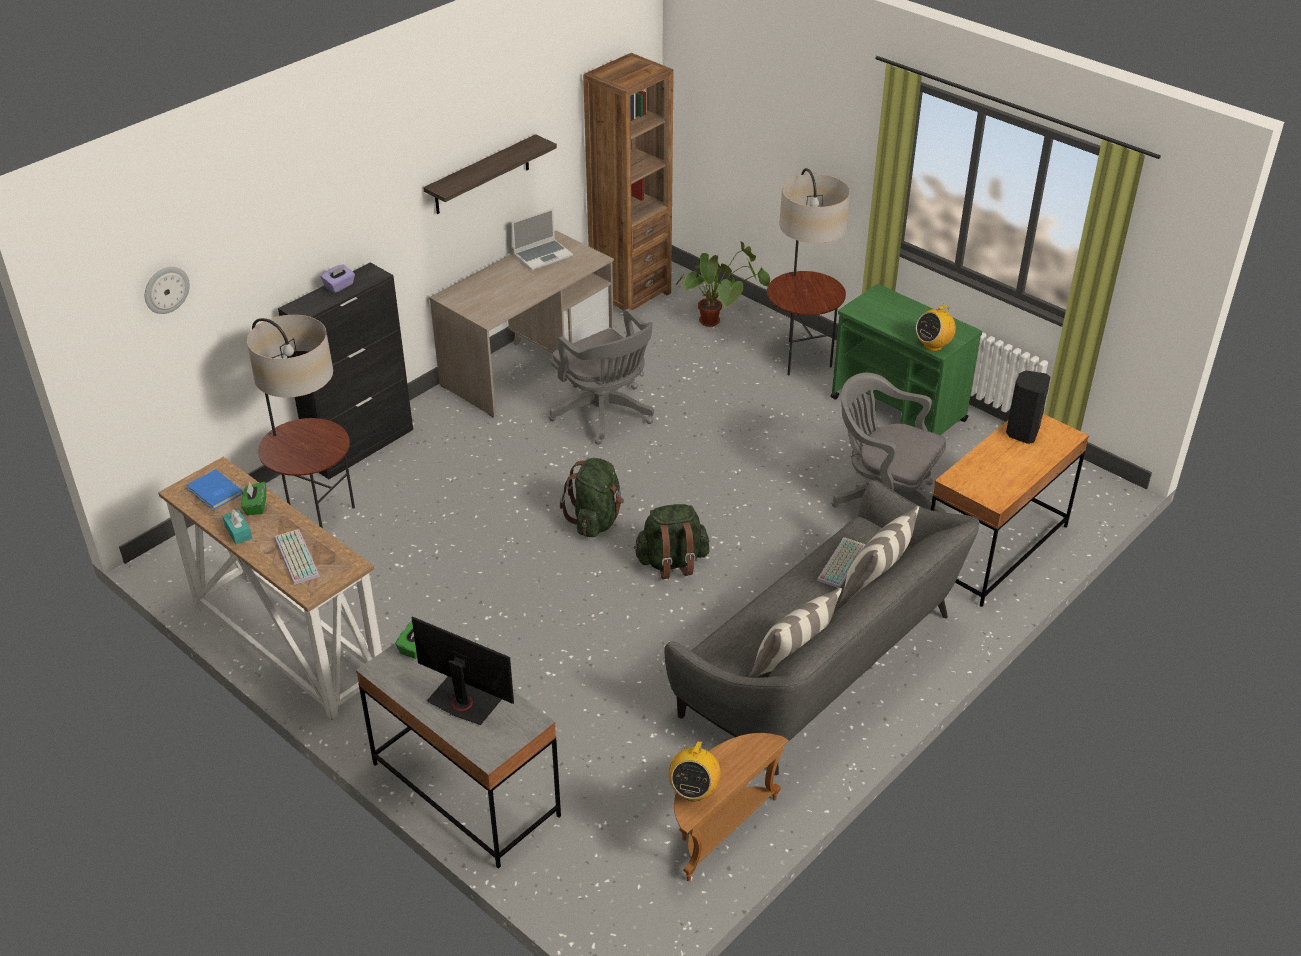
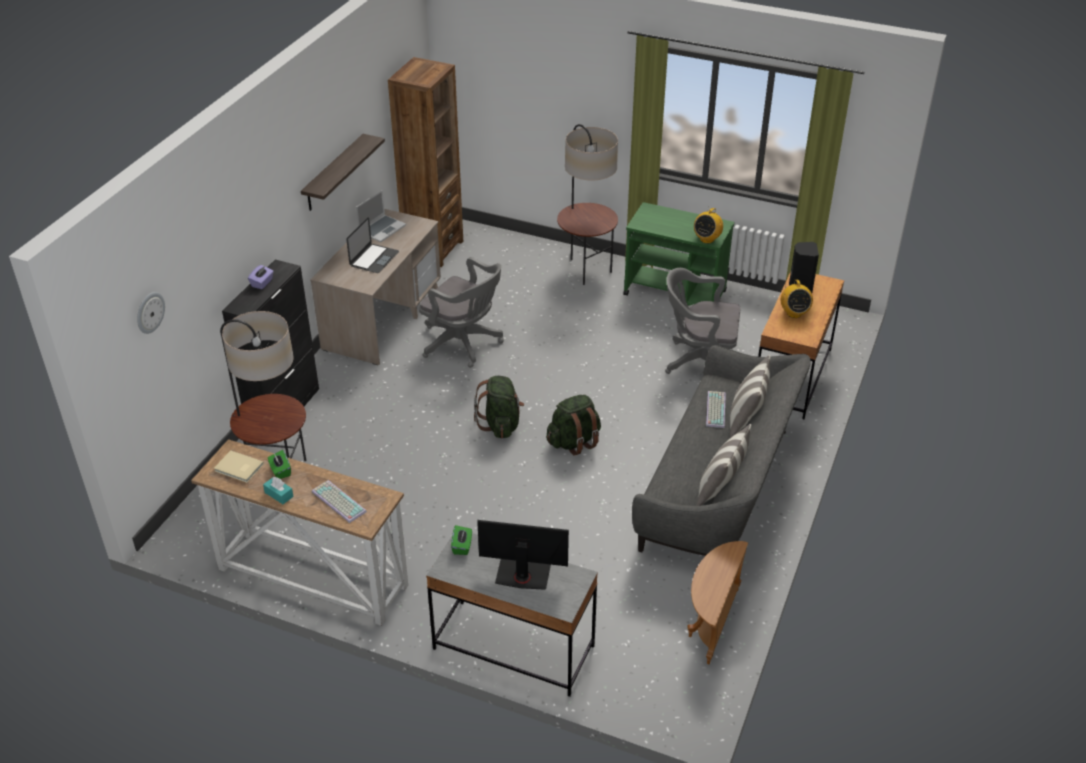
camera: 20 degrees left, 0 degrees up
(214, 492) = (239, 468): blue book -> beige book
(514, 288) = (374, 258): none -> laptop
(694, 791) = (704, 596): radio -> radio (794, 313)
(720, 321) = (512, 255): potted plant -> none

